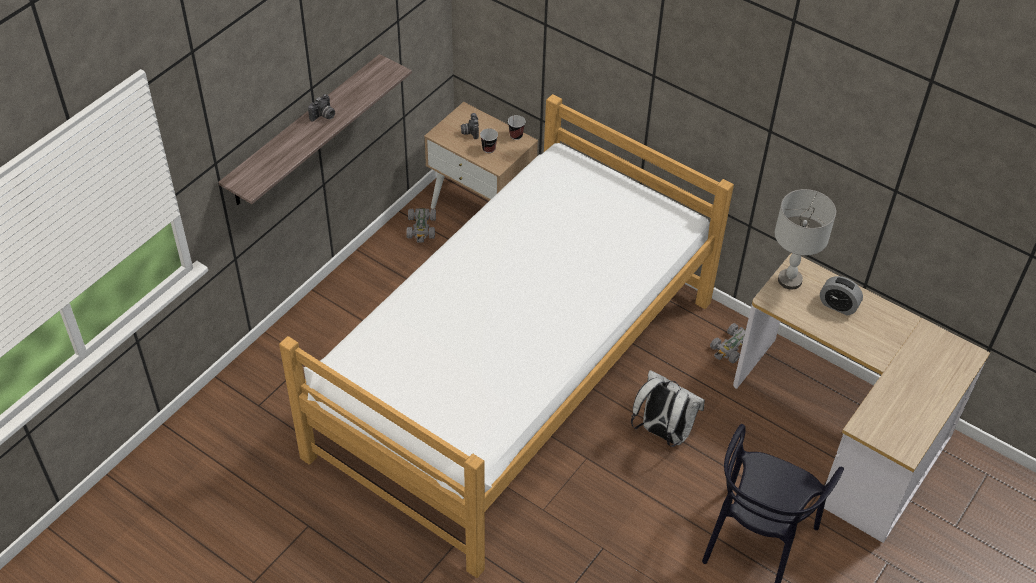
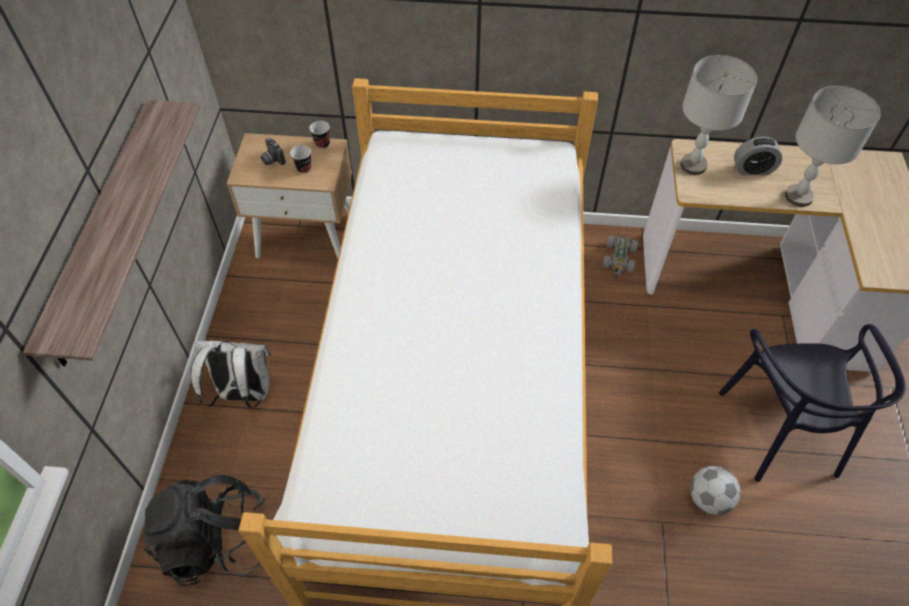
camera: 30 degrees left, 5 degrees up
(278, 391) = (216, 541): none -> black backpack
(323, 116) = (123, 199): camera -> none
(421, 228) = (260, 282): grey toy car -> none
(653, 553) = (709, 499): none -> football
(662, 432) = (624, 370): white backpack -> white backpack (243, 393)
(857, 343) = (799, 197): none -> grey table lamp

